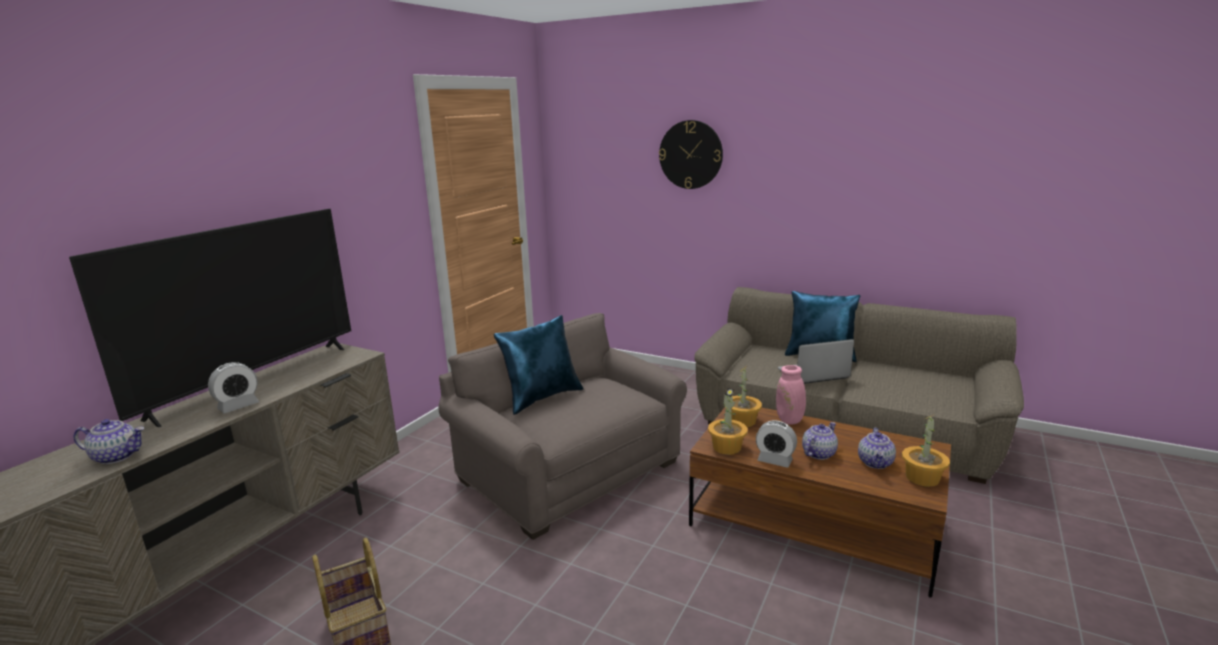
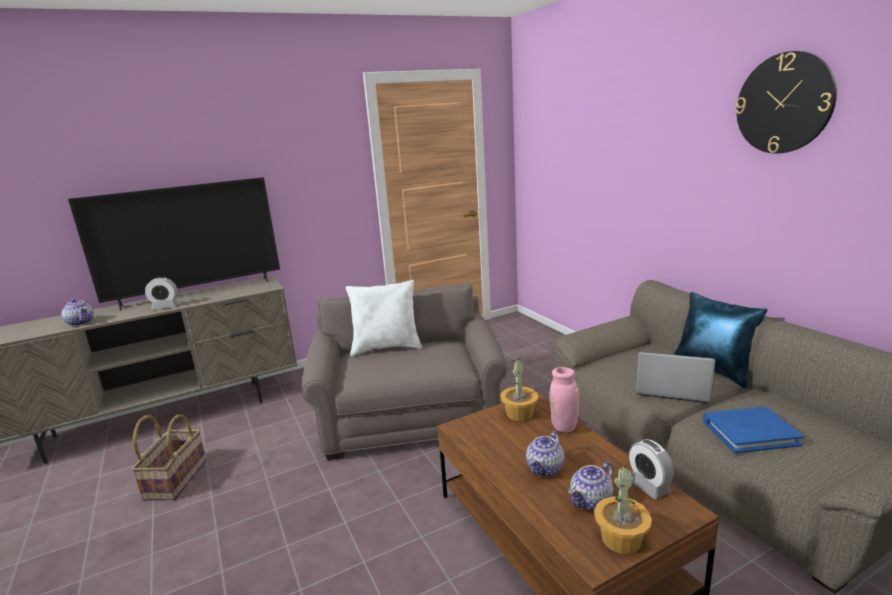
camera: 35 degrees right, 0 degrees up
(542, 397) = (387, 347): blue pillow -> white pillow
(690, 154) = (617, 136): wall clock -> wall clock (784, 103)
(727, 447) = (471, 433): potted plant -> none
(774, 460) = (494, 460): alarm clock -> alarm clock (649, 486)
(818, 453) = (545, 469): teapot -> teapot turned 135 degrees clockwise
(894, 390) = (749, 432): none -> blue book

